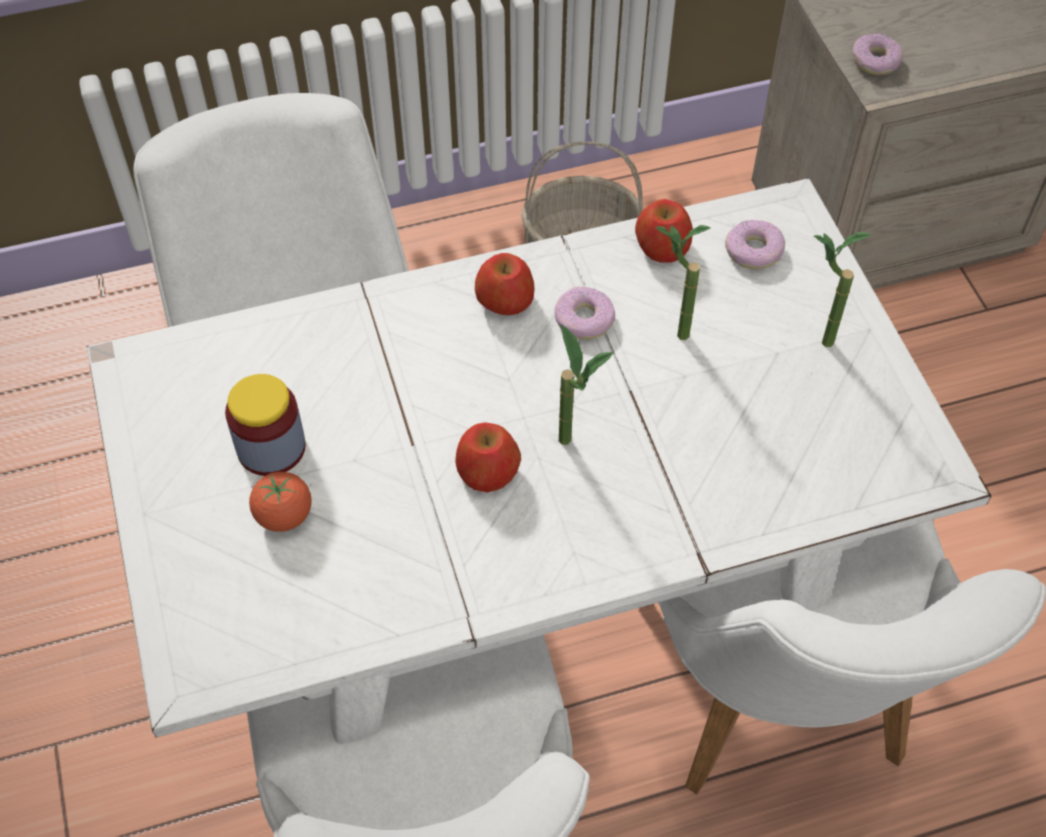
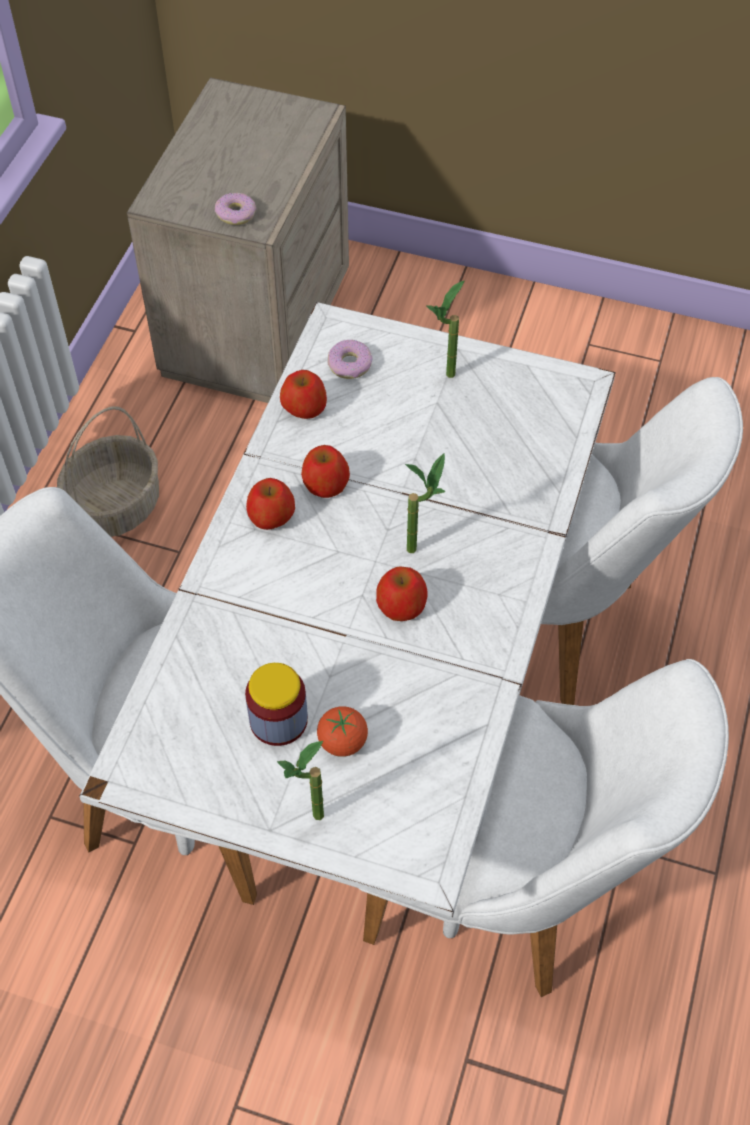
camera: 55 degrees left, 0 degrees up
(584, 320) = (325, 483): donut -> apple
(670, 332) = (375, 445): potted plant -> potted plant (308, 822)

